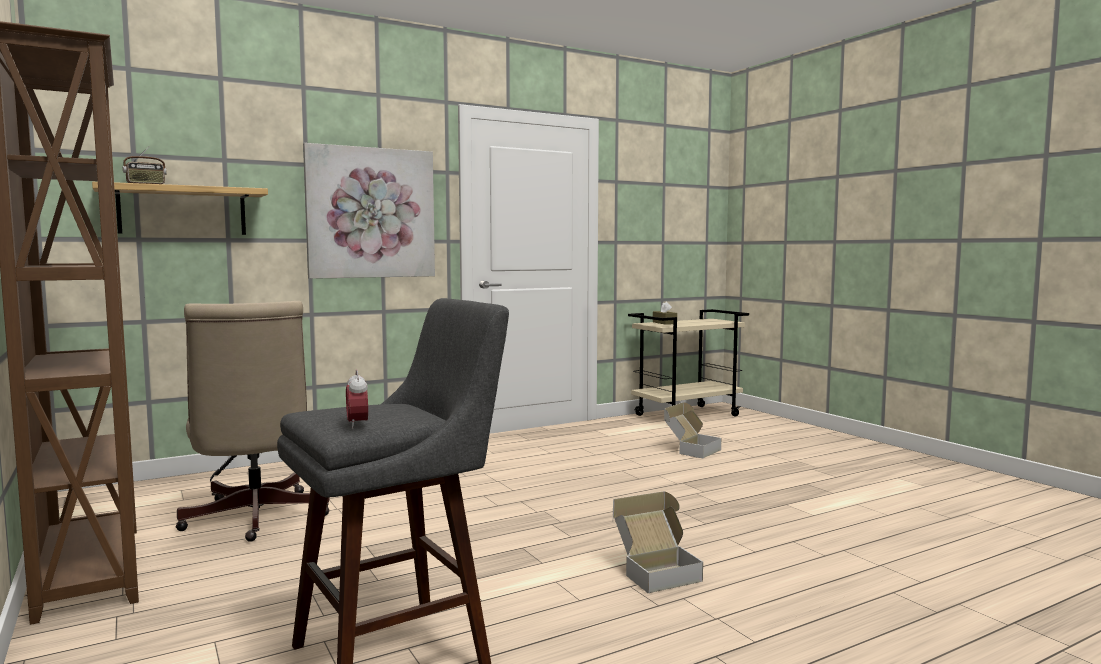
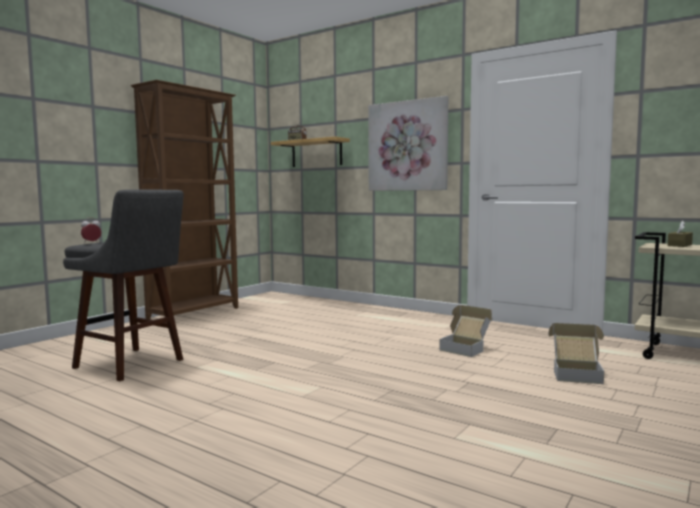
camera: 65 degrees right, 0 degrees up
(254, 519) = (267, 316): beige office chair -> none
(655, 572) = (261, 396): cardboard box -> cardboard box (466, 349)

